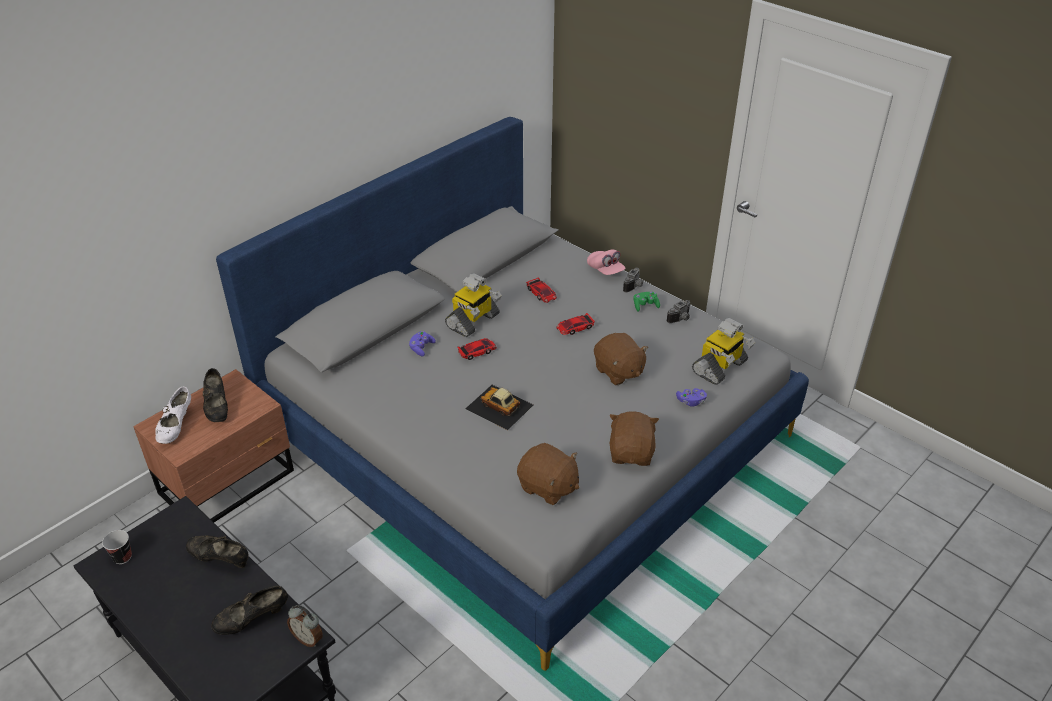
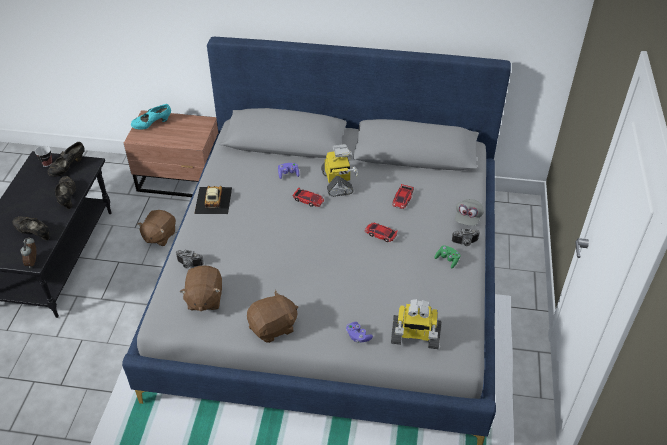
camera: 55 degrees right, 5 degrees up
(176, 427) = (152, 124): white shoe -> turquoise shoe
(217, 408) = (179, 129): black shoe -> black shoe (68, 167)
(473, 321) = (338, 183): toy robot -> toy robot turned 105 degrees counterclockwise
(499, 407) = (261, 237): toy car -> toy car (213, 200)
(605, 270) = (468, 218): pink cap -> grey cap
(618, 371) = (355, 280): brown plush toy -> brown plush toy (159, 236)
(681, 319) = (453, 287): camera -> camera (189, 265)

